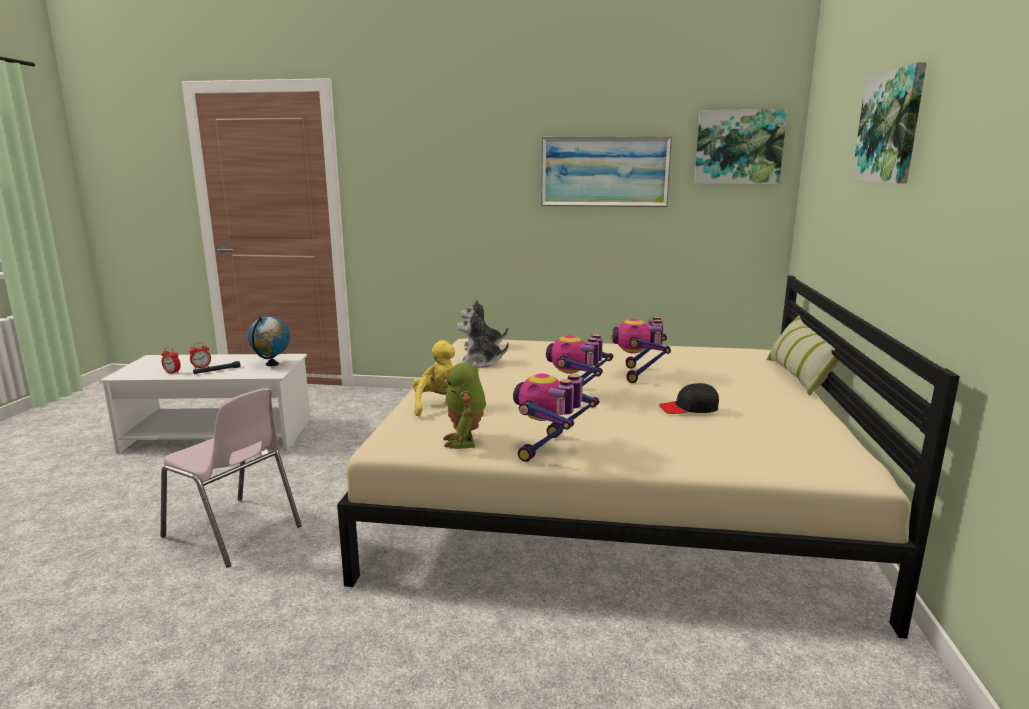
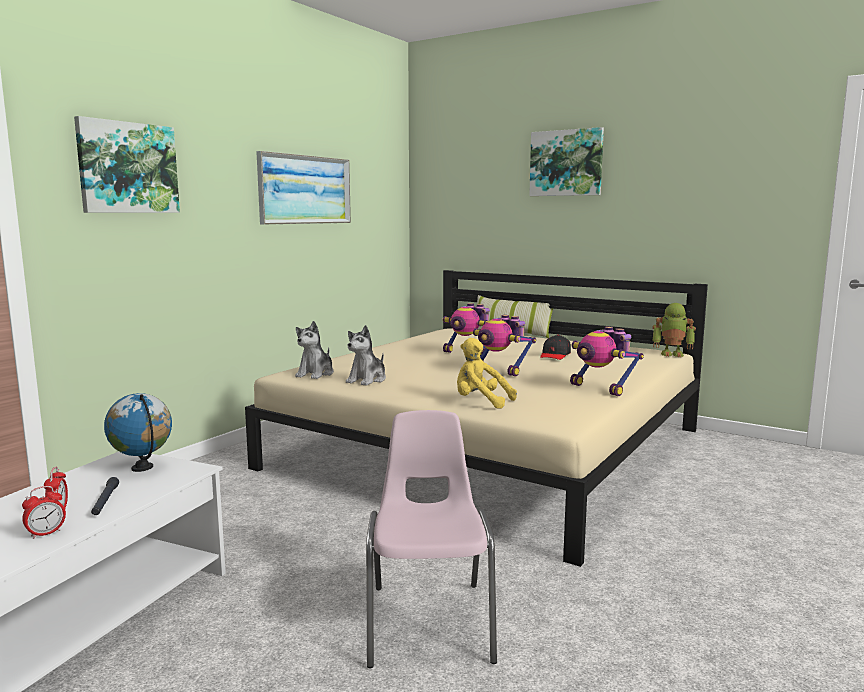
camera: 65 degrees left, 5 degrees down
(234, 532) = (429, 621): pink chair -> pink chair turned 60 degrees counterclockwise
(465, 441) = (570, 403): toy robot -> toy robot (672, 354)
(738, 147) = (381, 172): picture -> picture (128, 168)

